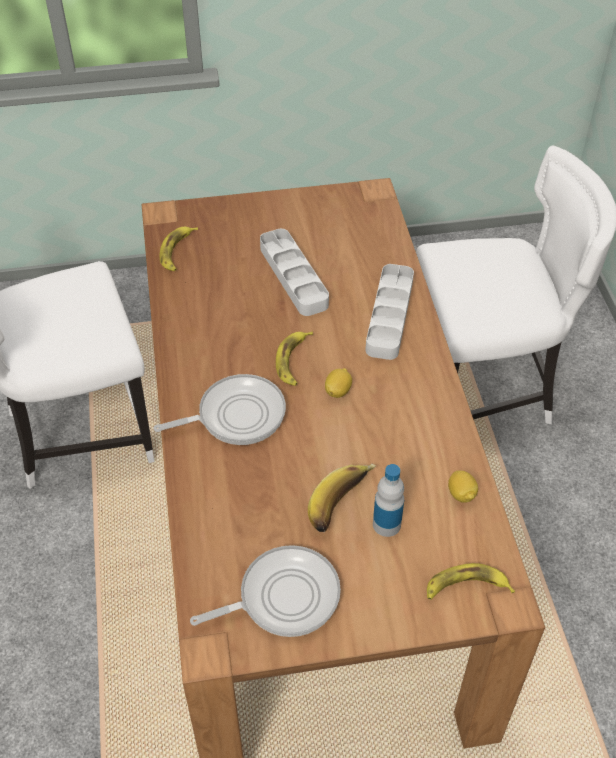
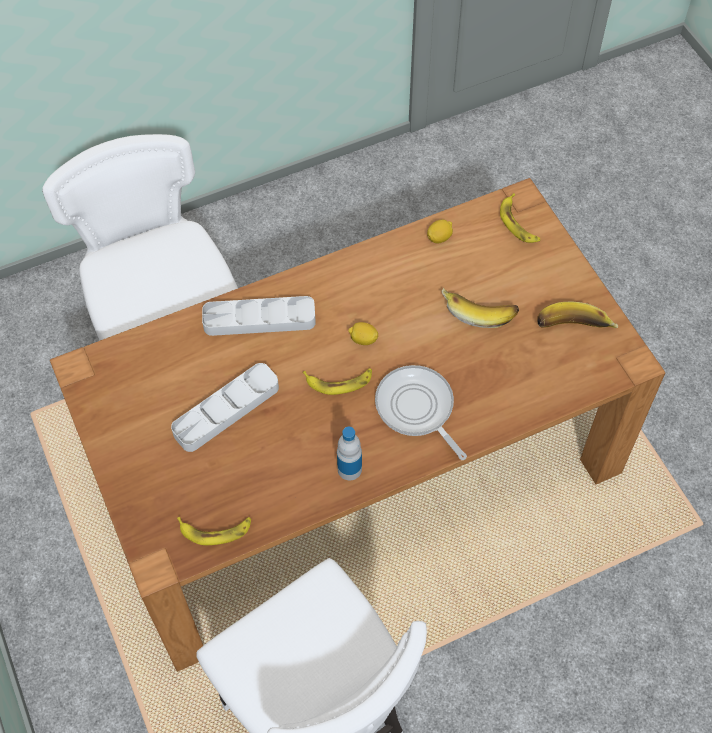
camera: 105 degrees left, 10 degrees up
(283, 597) = (573, 329): frying pan -> banana
(386, 524) = (485, 279): bottle -> bottle (349, 469)

